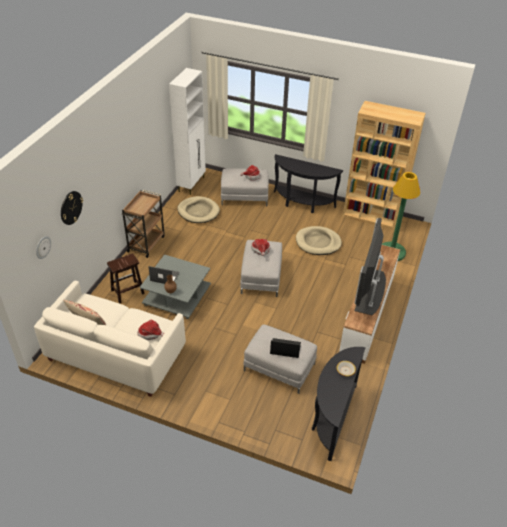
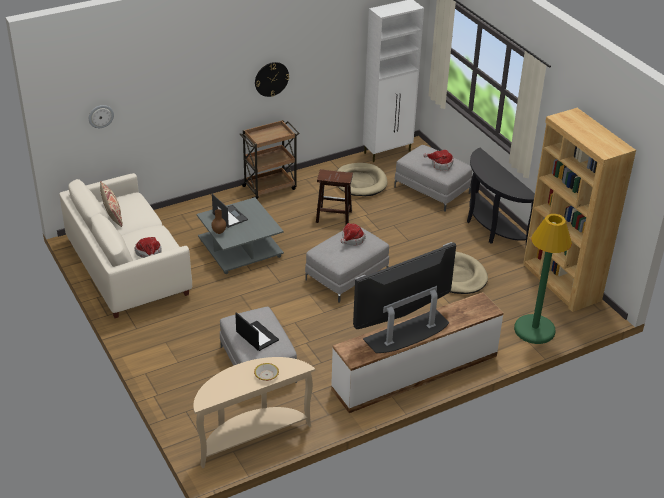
camera: 40 degrees right, 5 degrees down
(71, 207) = (155, 91): wall clock -> wall clock (271, 79)
(127, 292) = (199, 221): brown stool -> brown stool (333, 217)
(331, 418) = (250, 436): black console table -> beige console table

